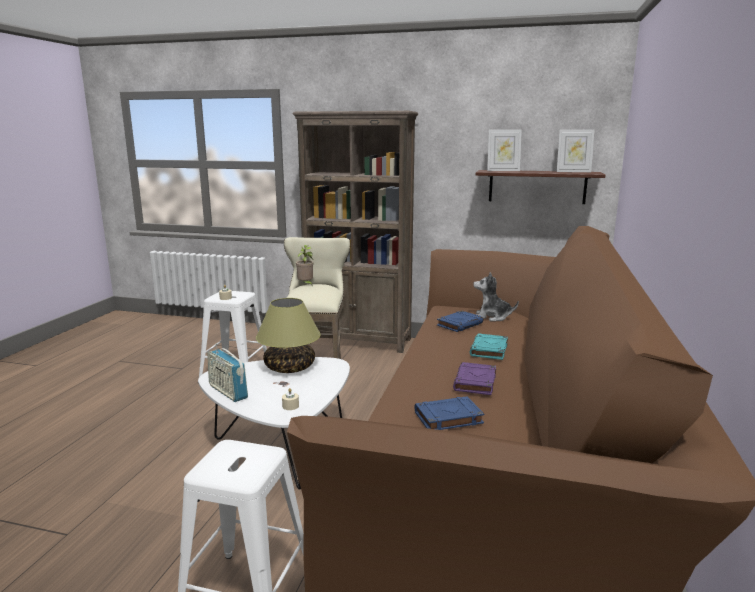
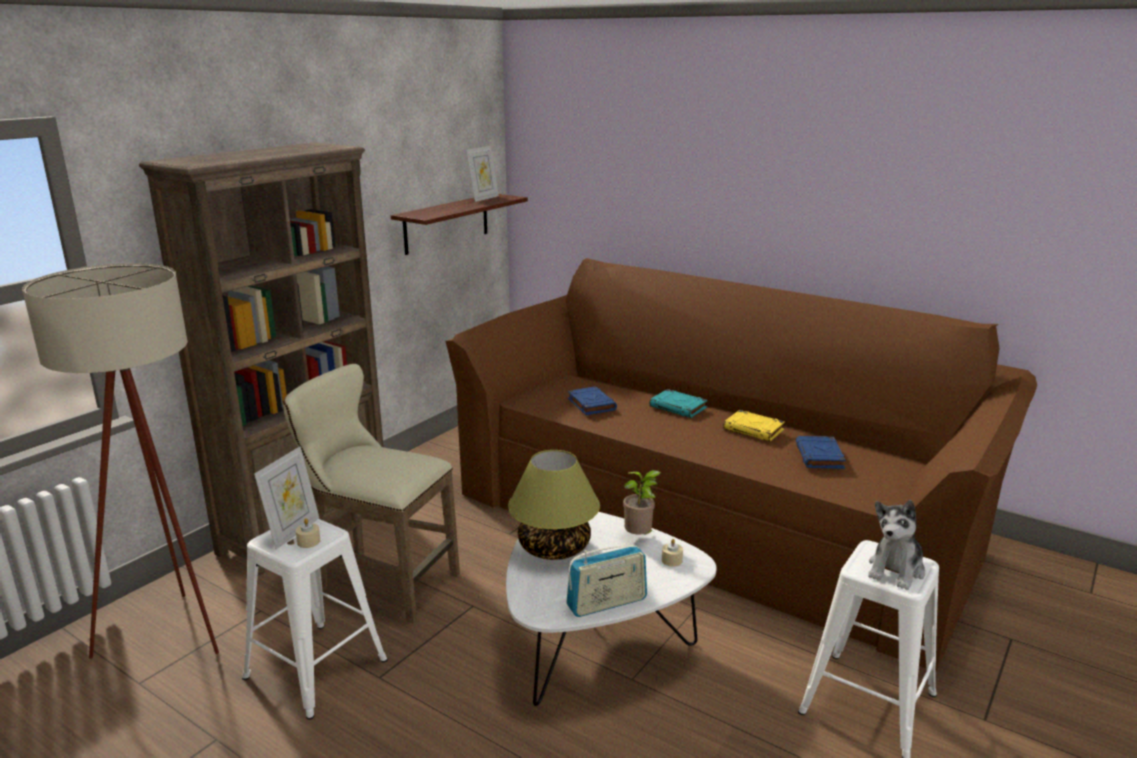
camera: 70 degrees left, 5 degrees up
(248, 342) = (175, 639): none -> beige floor lamp
(306, 285) = (338, 461): potted plant -> potted plant (639, 537)
(475, 382) = (754, 430): purple book -> yellow book
(492, 317) = (572, 386): plush toy -> plush toy (896, 570)
(503, 170) = (426, 211): picture frame -> picture frame (293, 531)

